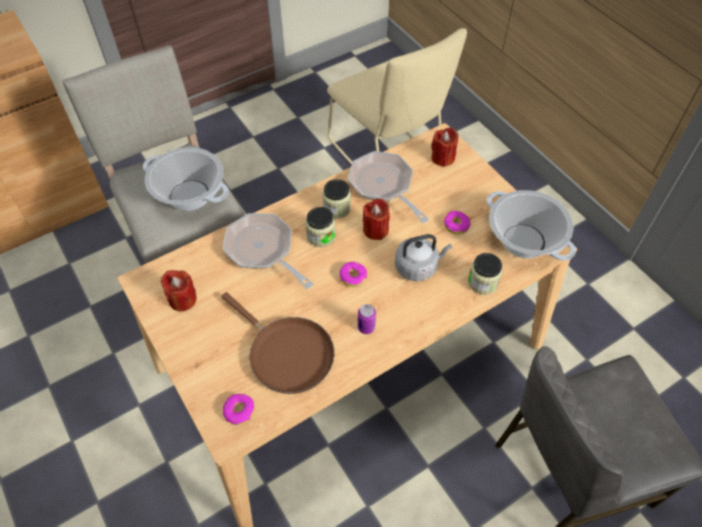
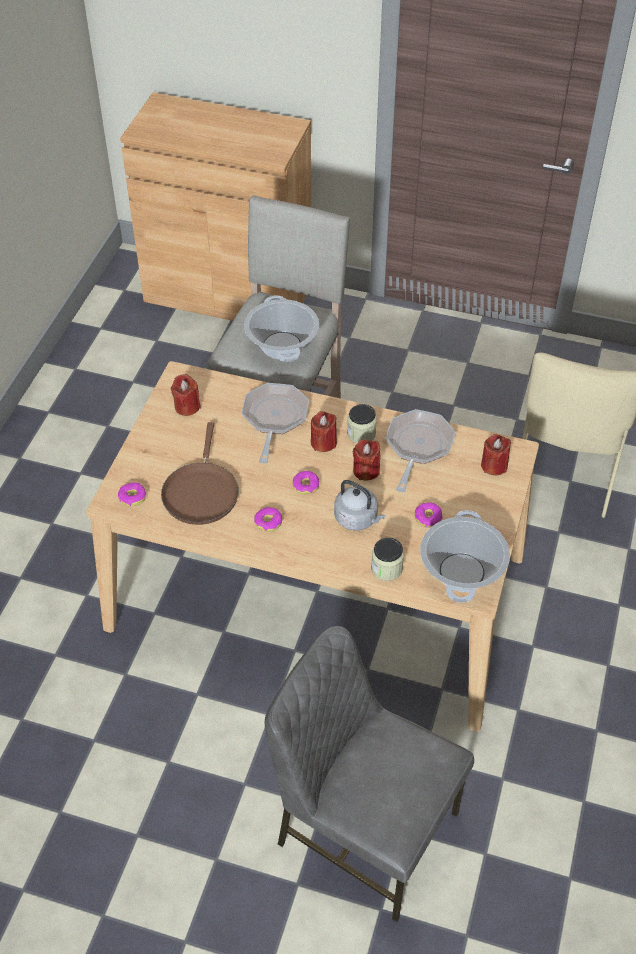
camera: 50 degrees right, 5 degrees down
(321, 236) = (323, 442): jar -> red candle
(366, 327) = (268, 522): can -> donut

